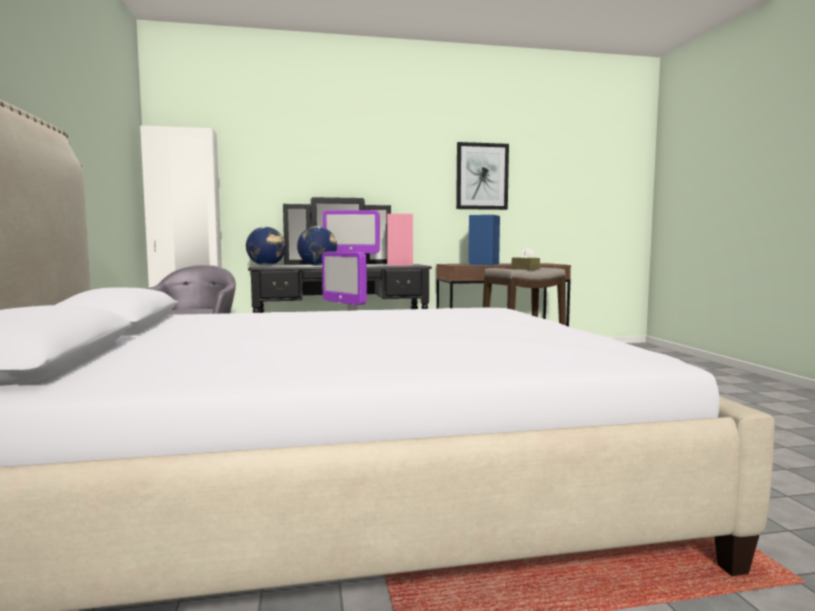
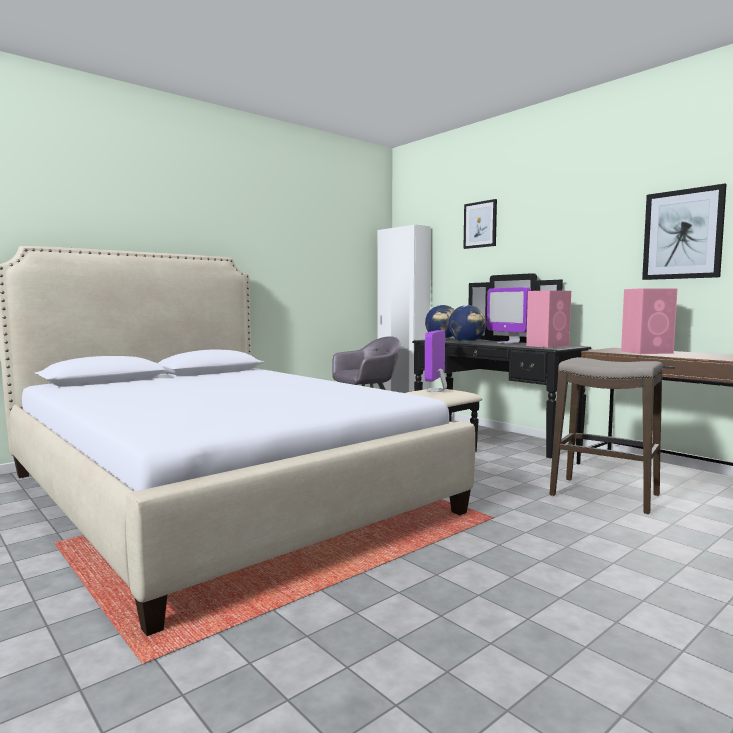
camera: 60 degrees right, 0 degrees up
(290, 142) = (480, 224): none -> picture
(484, 264) = (647, 352): blue speaker -> pink speaker
(525, 269) = (611, 362): brown tissue box -> none

